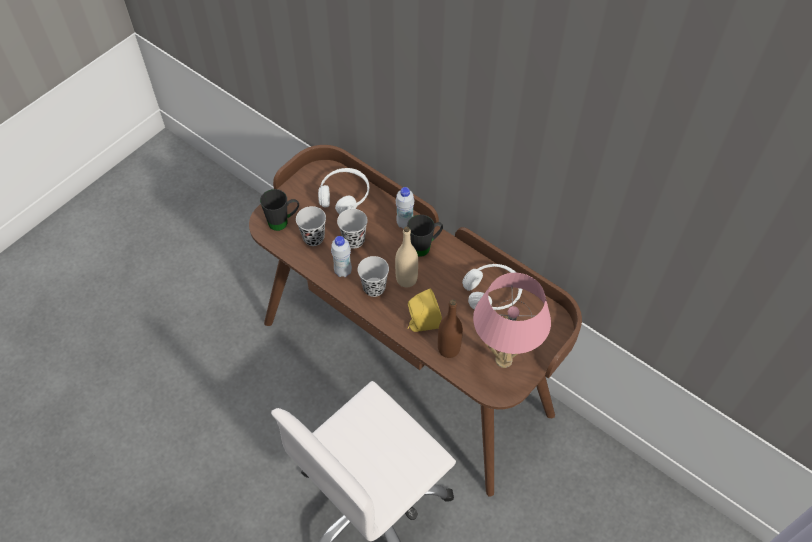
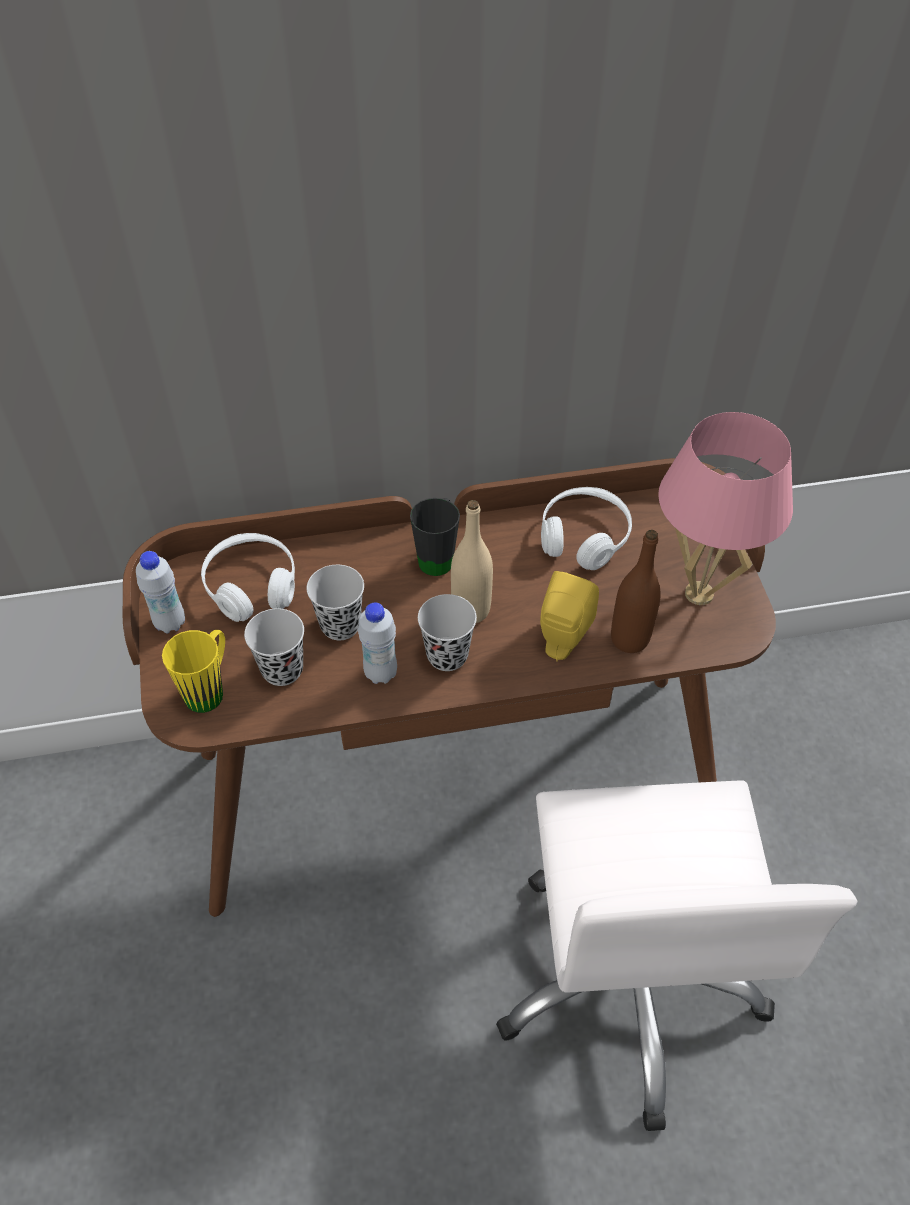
camera: 50 degrees left, 5 degrees down
(283, 222) = (210, 688): black mug -> yellow mug
(405, 223) = (376, 551): white bottle -> white bottle (170, 623)

